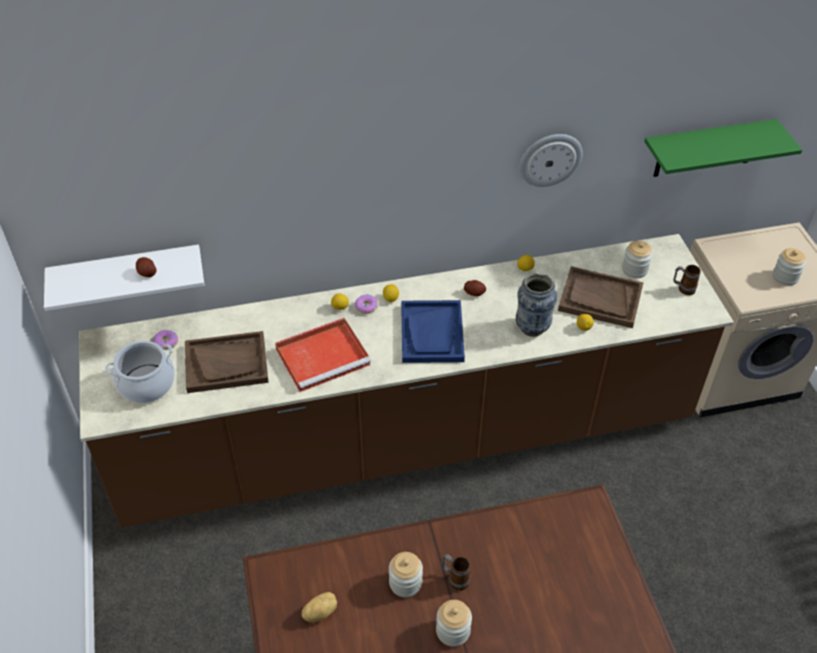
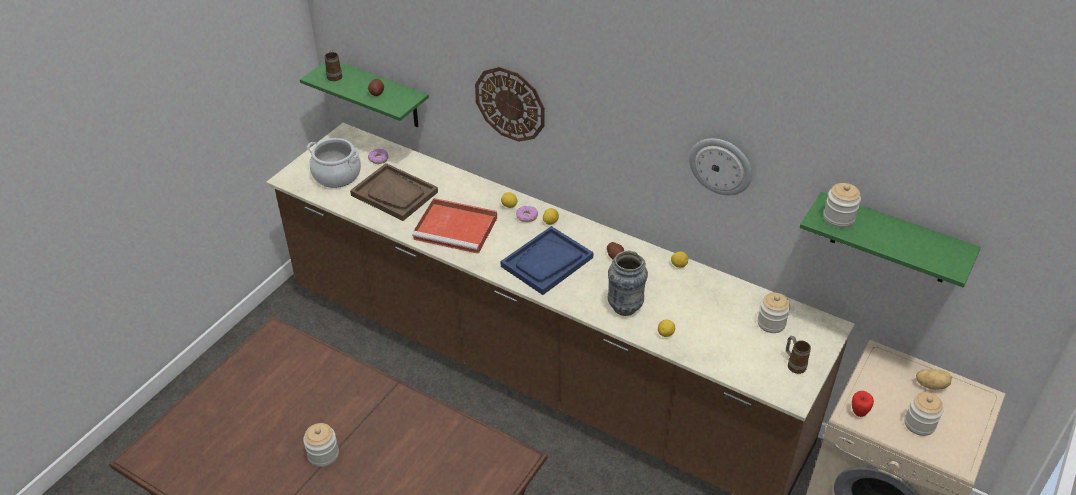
camera: 45 degrees right, 5 degrees down
(128, 275) = (380, 94): white shelf -> green shelf
(309, 207) = (510, 104): none -> wall clock
(319, 612) = (269, 379): potato -> potato (931, 385)
(405, 583) = (335, 404): jar -> jar (838, 218)
(455, 579) = (366, 427): mug -> mug (334, 75)
(600, 299) = (709, 324): brown tray -> none
(748, 295) = (858, 412): none -> apple

